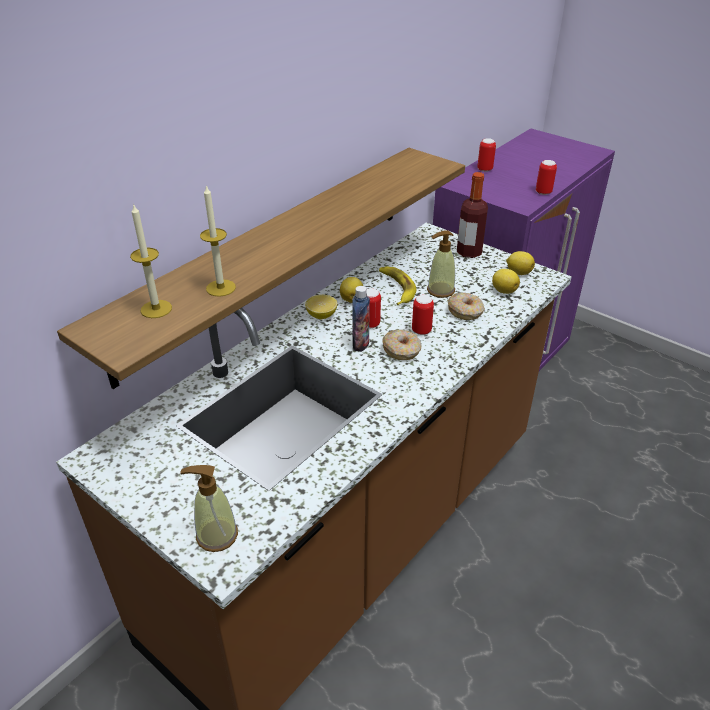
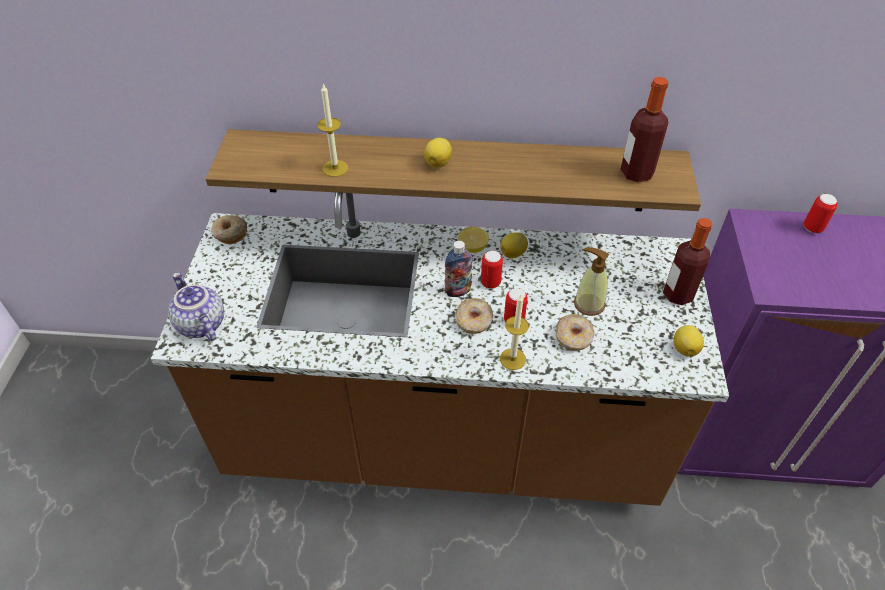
camera: 55 degrees right, 10 degrees up
(110, 459) = (230, 234): none -> donut
(156, 309) = (284, 154): candle -> candle (512, 359)
(216, 535) = (200, 324): soap dispenser -> teapot
(396, 288) = (560, 273): banana -> none
(408, 170) = (636, 173): none -> bottle
(503, 290) = (639, 350): lemon -> lemon (438, 163)
(543, 192) = (825, 295): can -> none

